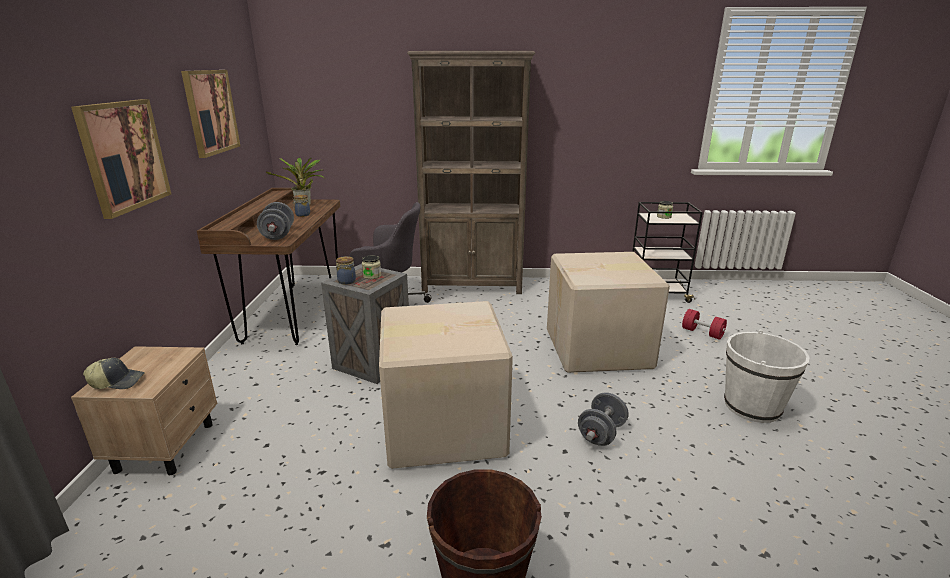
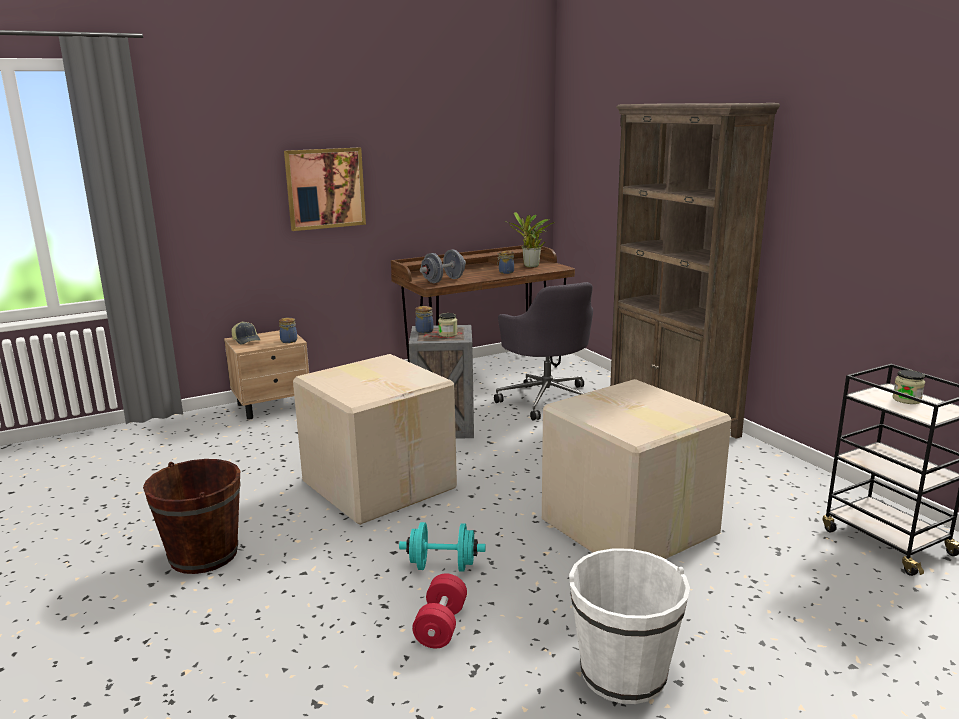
camera: 60 degrees right, 5 degrees down
(179, 355) = (289, 341): none -> jar
(210, 112) = (451, 161): picture -> none
(601, 433) = (442, 566): grey dumbbell -> turquoise dumbbell
(702, 333) = (807, 603): red dumbbell -> red dumbbell (441, 626)

